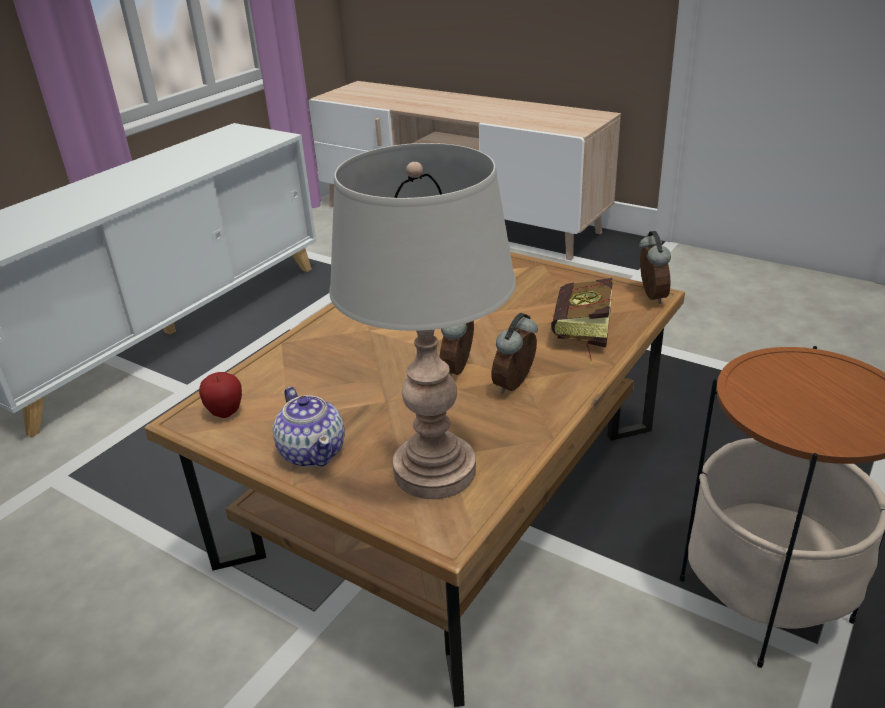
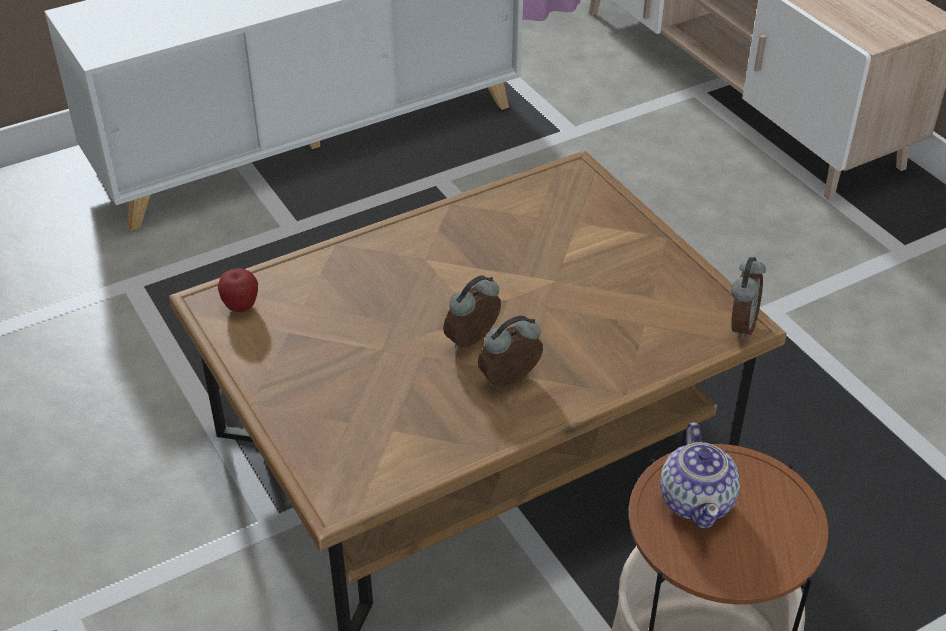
camera: 25 degrees right, 10 degrees up
(313, 451) = (286, 378): teapot -> teapot (697, 500)
(435, 471) = (370, 440): grey table lamp -> none
(581, 337) = (622, 349): book -> none

